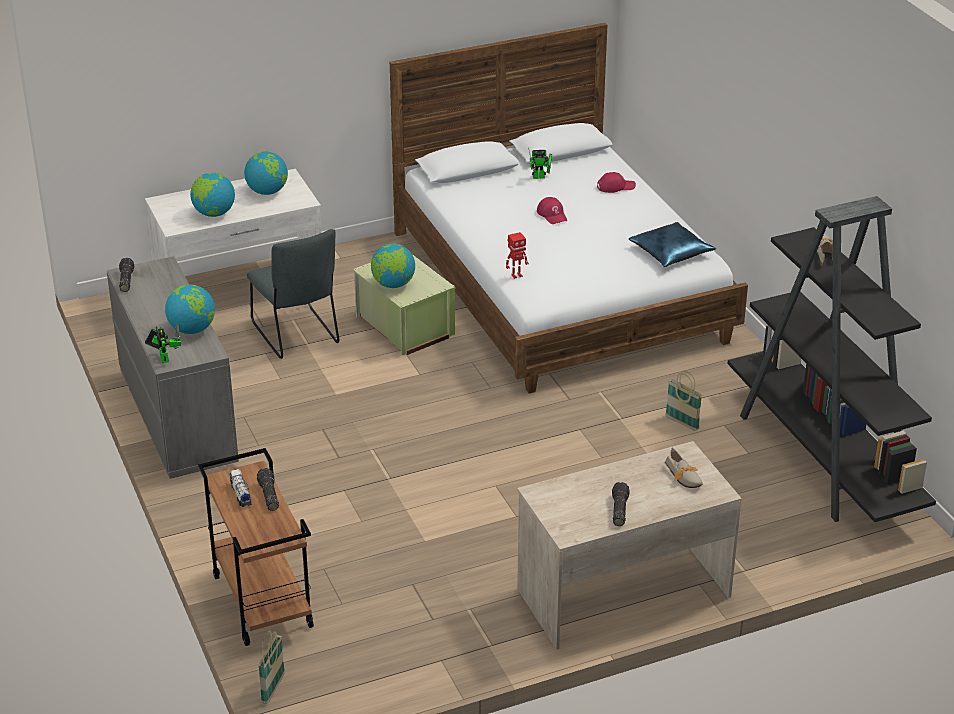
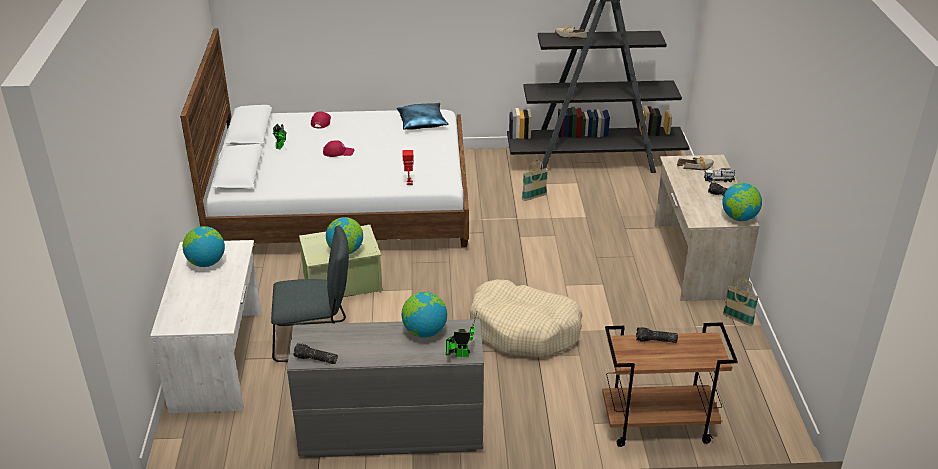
camera: 70 degrees left, 0 degrees up
(214, 213) = (217, 298): globe -> globe (739, 218)
(241, 494) = (649, 354): toy truck -> toy truck (718, 180)
(273, 688) = (759, 437): basket -> basket (737, 320)
(387, 470) = (524, 329): none -> beige dog bed

